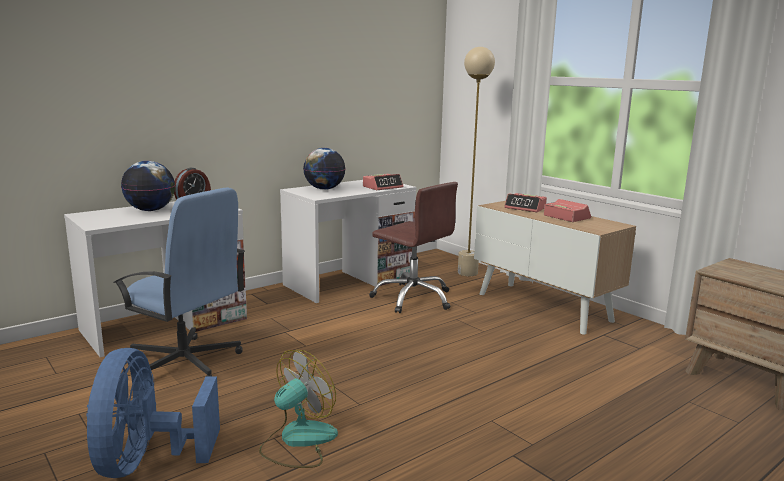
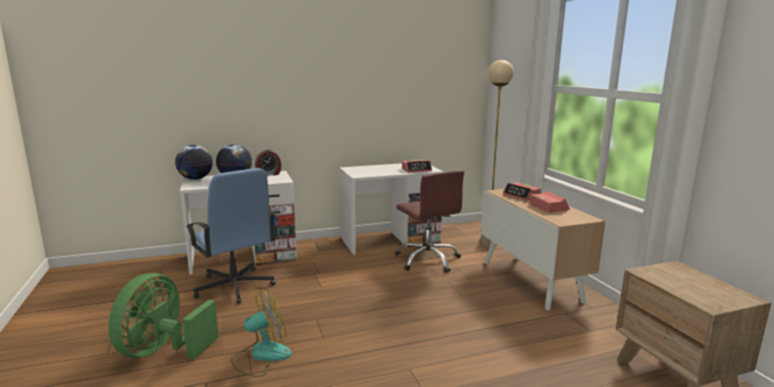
camera: 20 degrees right, 0 degrees up
(147, 462) = (162, 351): blue fan -> green fan
(324, 189) = (371, 169): globe -> globe (195, 179)

